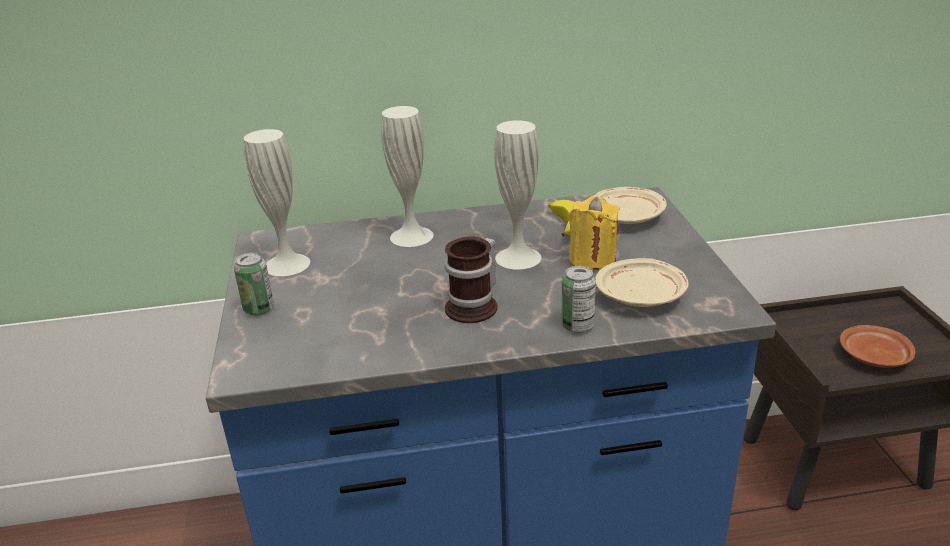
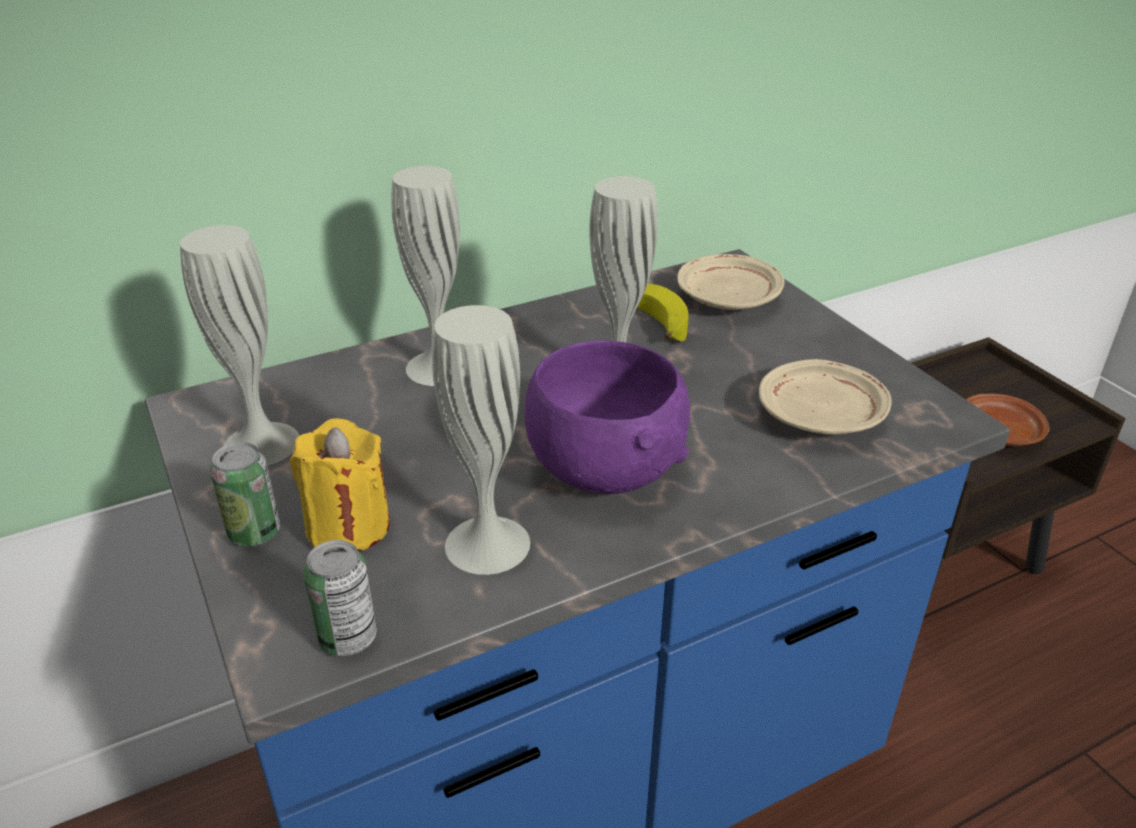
camera: 20 degrees left, 5 degrees up
(382, 335) = (487, 544): none -> white vase
(476, 306) = (604, 469): mug -> purple bowl
(577, 326) = (765, 477): can -> can (348, 638)
(592, 259) = (721, 368): yellow candle -> yellow candle (348, 526)

